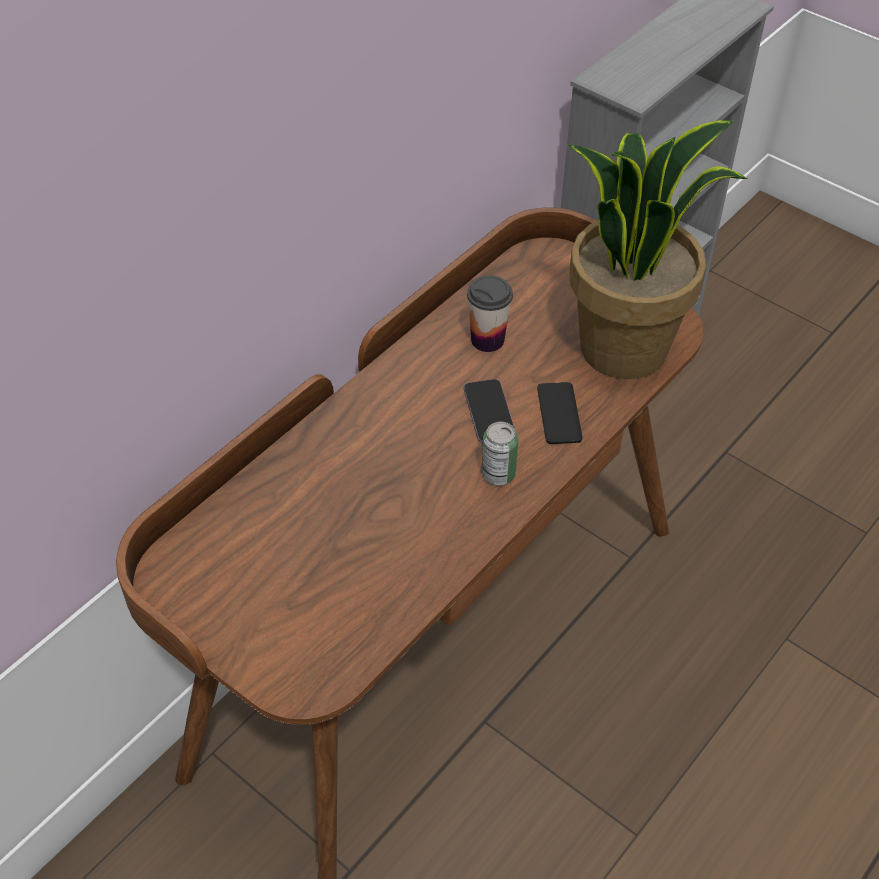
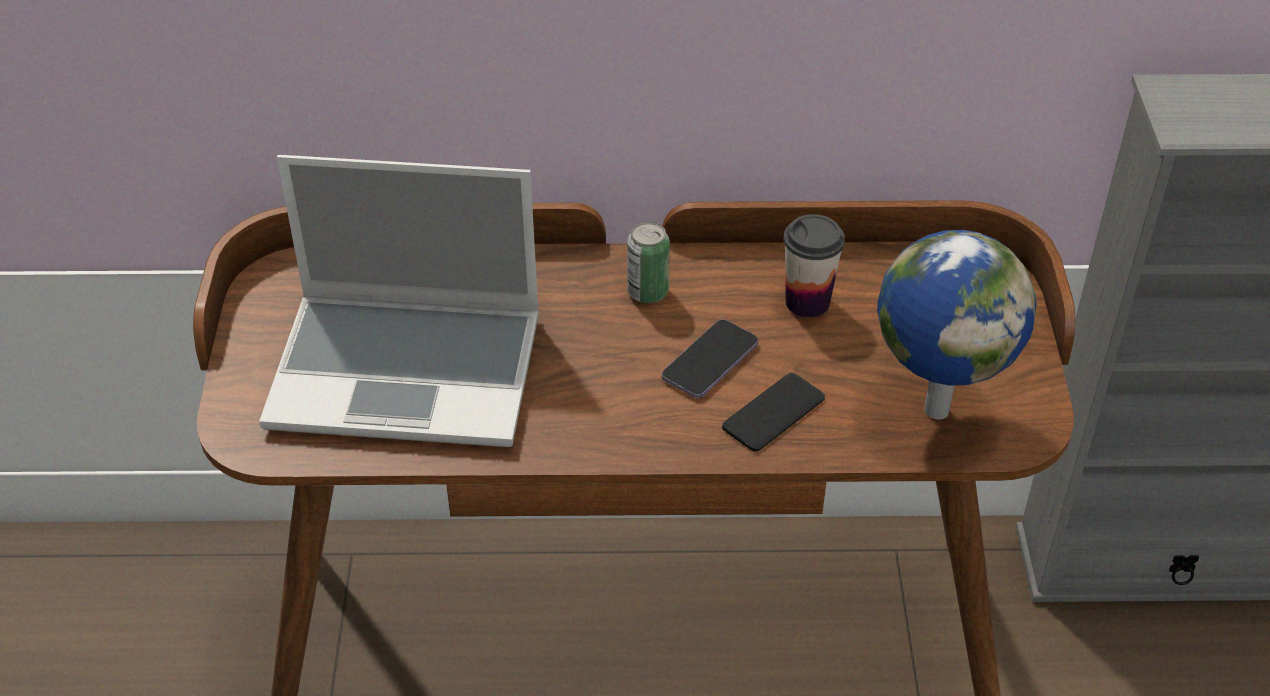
camera: 50 degrees right, 5 degrees down
(341, 560) = (410, 370): none -> laptop
(498, 474) = (637, 415): can -> can (648, 292)
(624, 346) = (935, 408): potted plant -> globe

